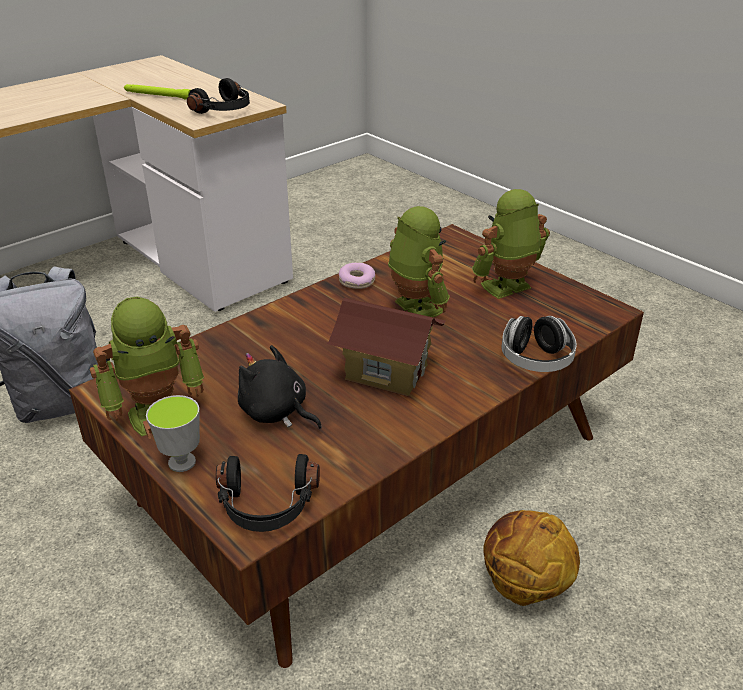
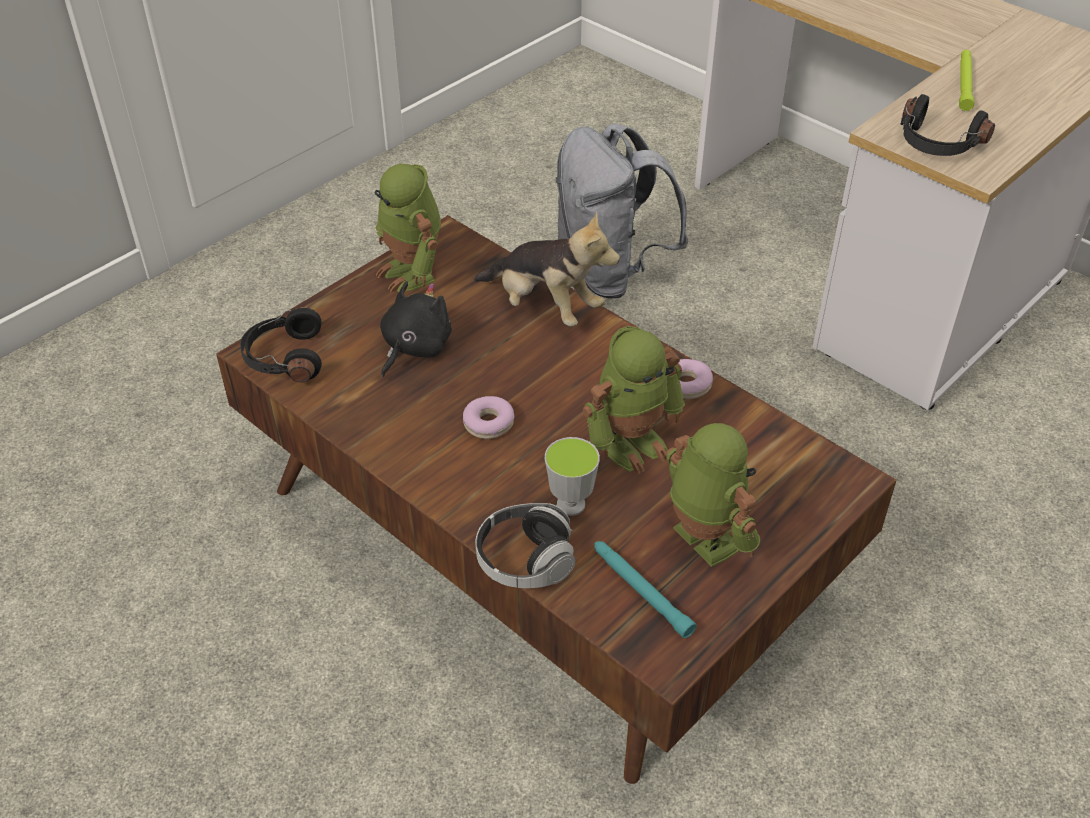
camera: 85 degrees right, 10 degrees up
(182, 462) = (343, 299): cup -> cup (571, 504)
(243, 337) = (545, 307): none -> plush toy
(386, 372) = (489, 423): toy house -> donut
(524, 586) = (362, 679): basketball -> none
(556, 315) = (640, 591): none -> turquoise flashlight

